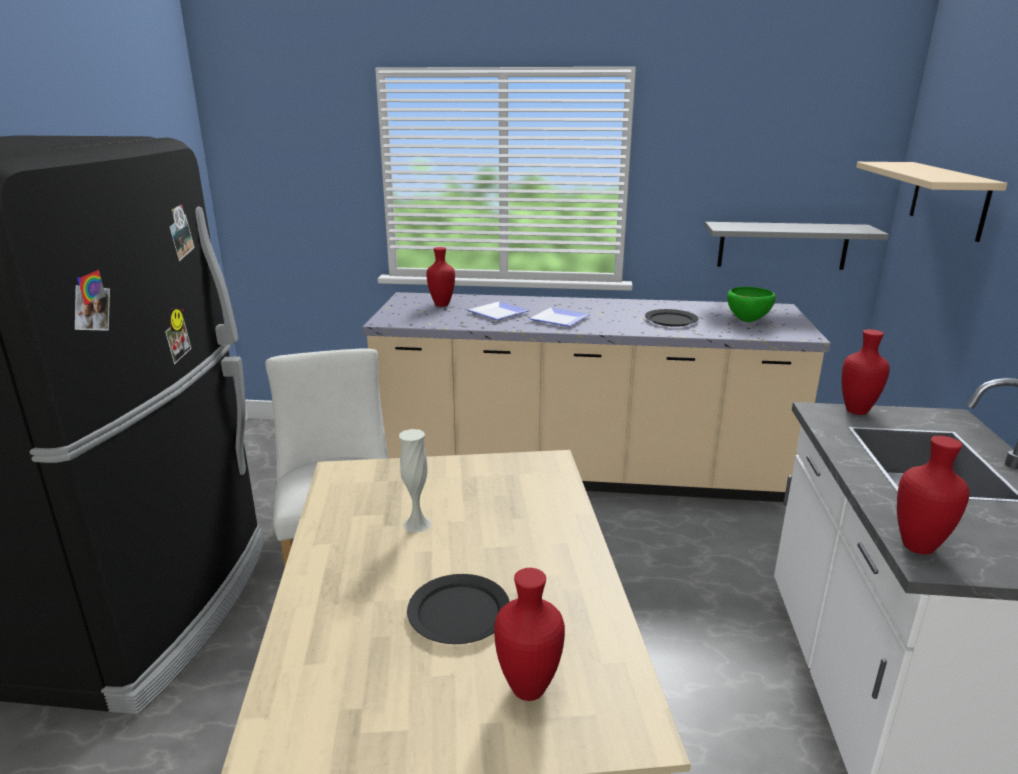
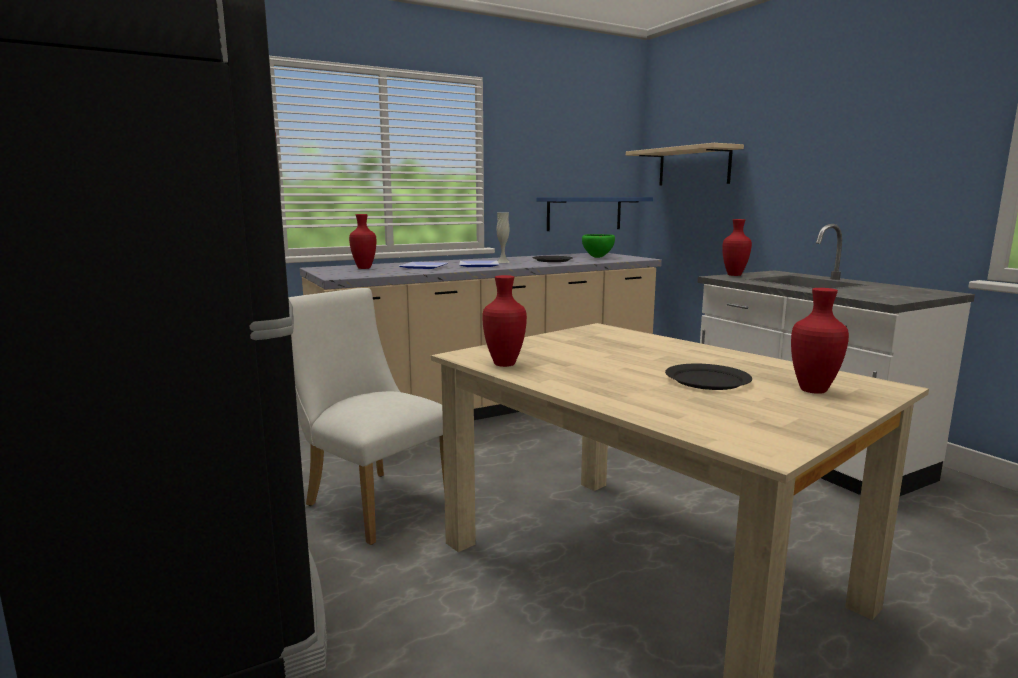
camera: 35 degrees left, 10 degrees down
(417, 524) = (586, 361): white vase -> white vase (503, 262)
(782, 245) = (584, 213): grey shelf -> blue shelf
(920, 548) = (872, 298): red vase -> red vase (506, 364)

